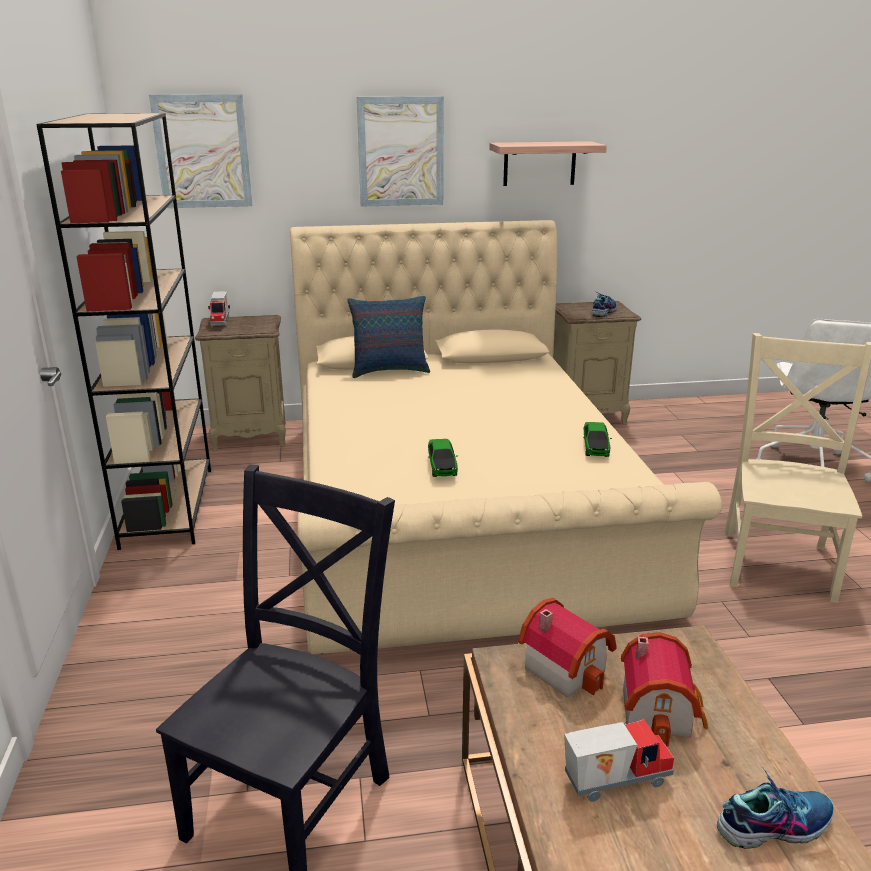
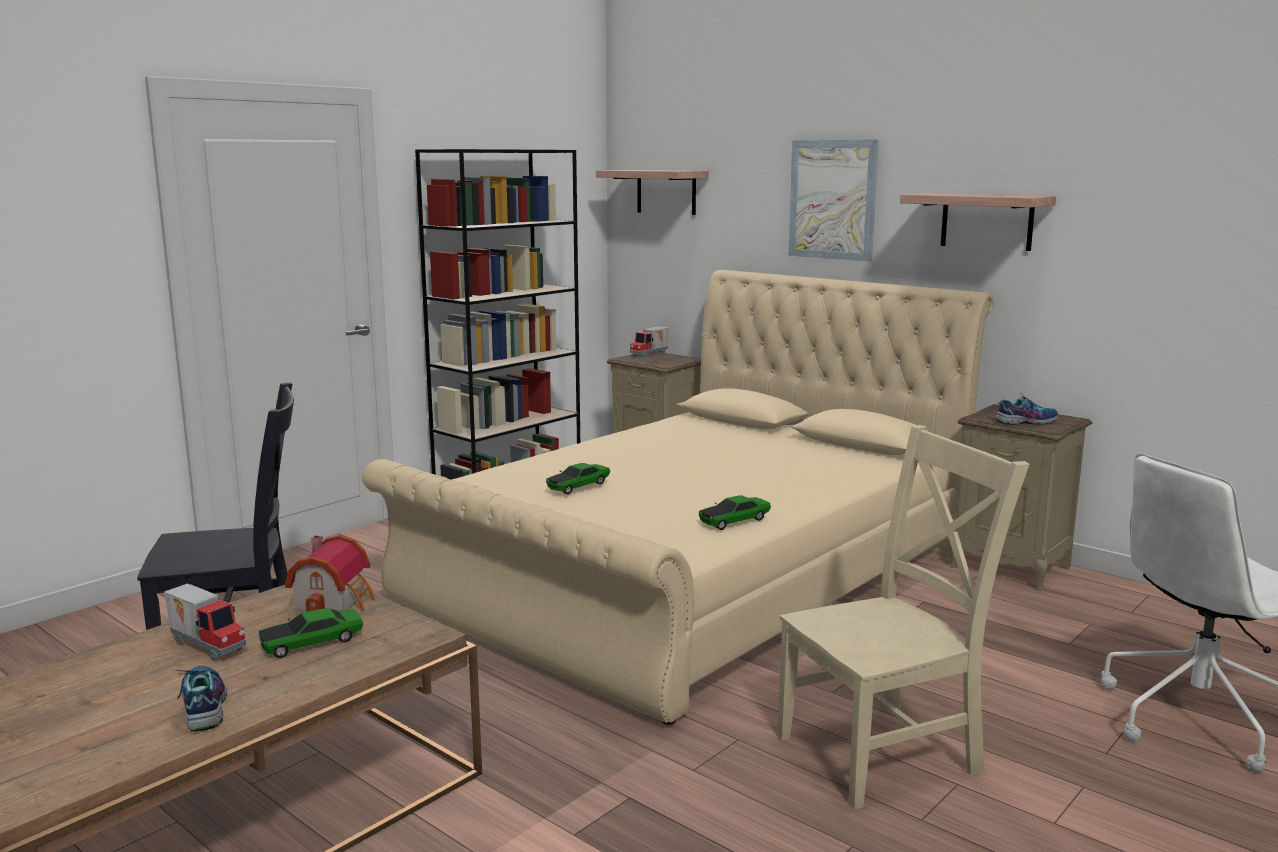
camera: 50 degrees right, 10 degrees down
(202, 152) = (666, 192): picture -> shelf
(390, 371) = (737, 429): blue pillow -> none
(661, 710) = (312, 643): toy house -> toy car
(773, 824) = (202, 706): shoe -> shoe turned 150 degrees counterclockwise

